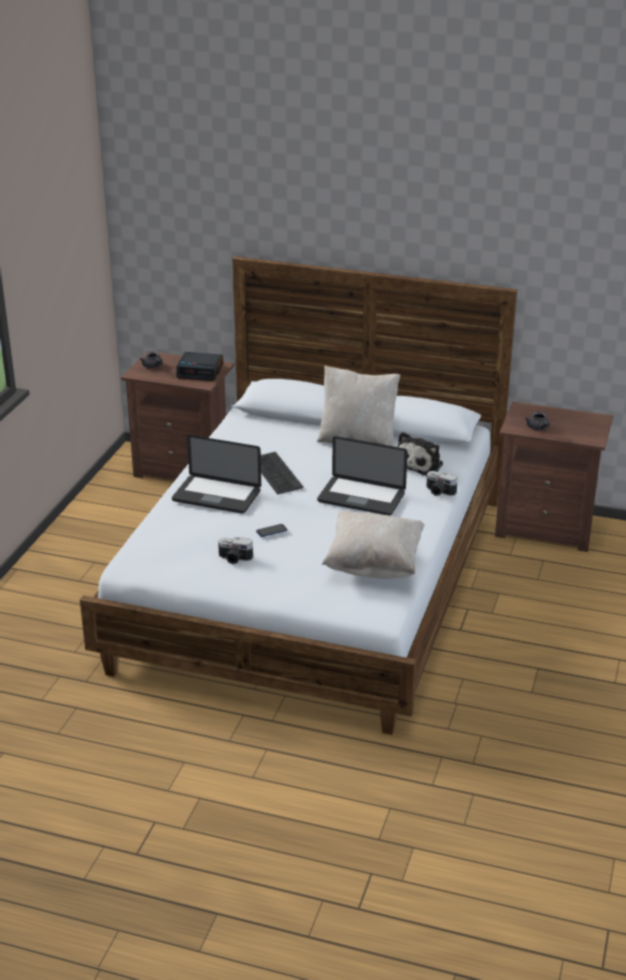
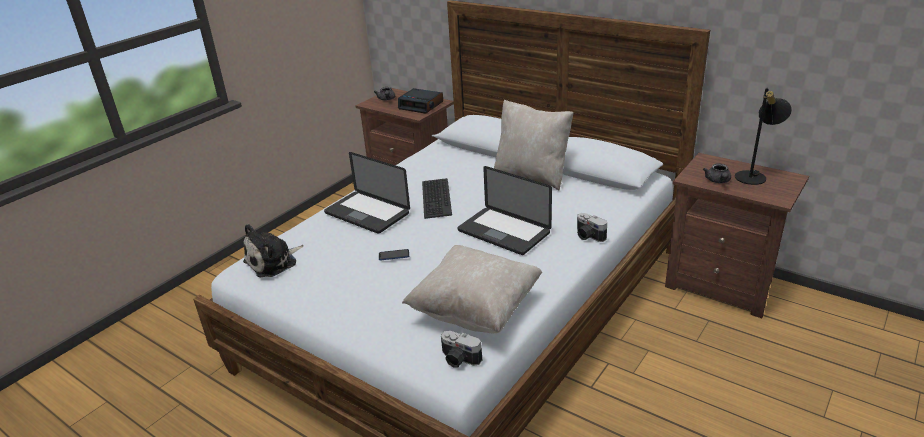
camera: 20 degrees right, 0 degrees up
(234, 559) = (338, 280): camera -> camera (459, 360)
(421, 464) = (582, 205): plush toy -> plush toy (274, 262)
(568, 420) = (755, 176): none -> black table lamp

